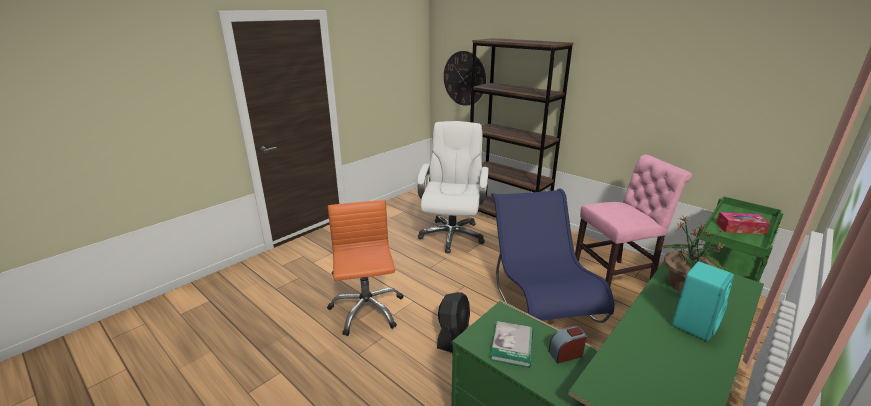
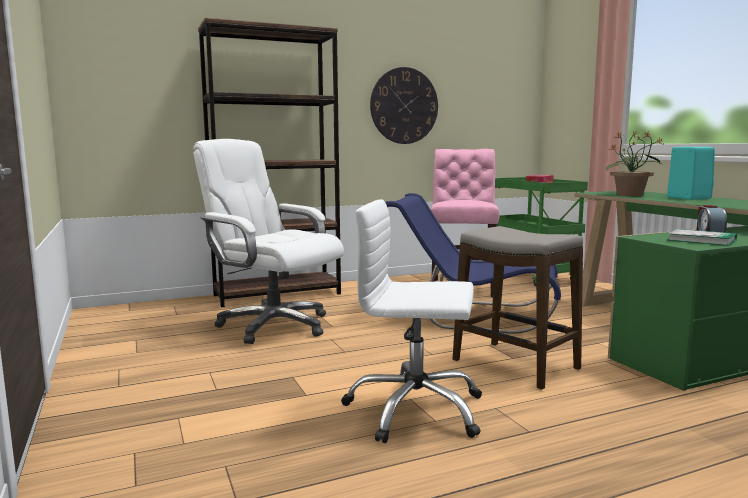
camera: 65 degrees left, 15 degrees down
(366, 310) = (415, 410): orange office chair -> white office chair
(453, 334) = (515, 365): black fan -> stool
(464, 78) = (142, 94): wall clock -> wall clock (404, 106)

